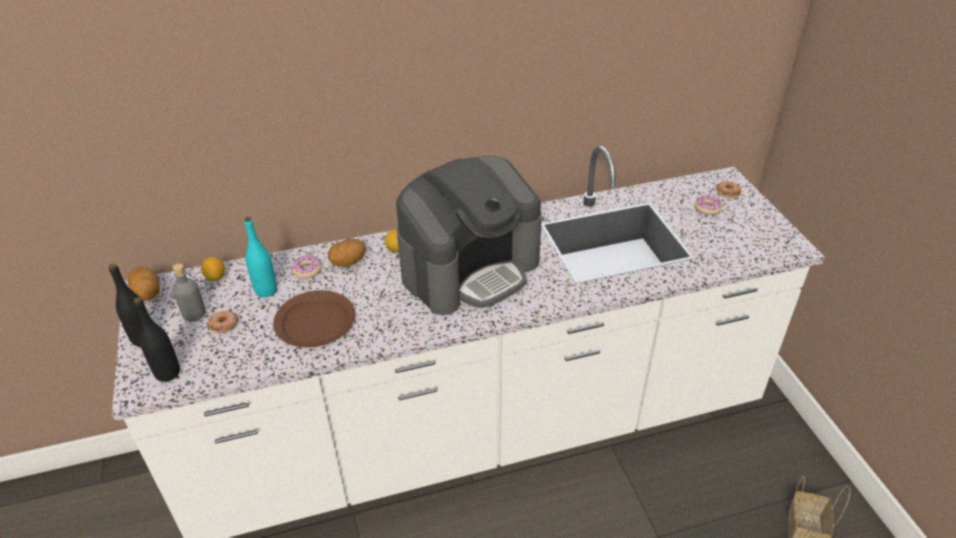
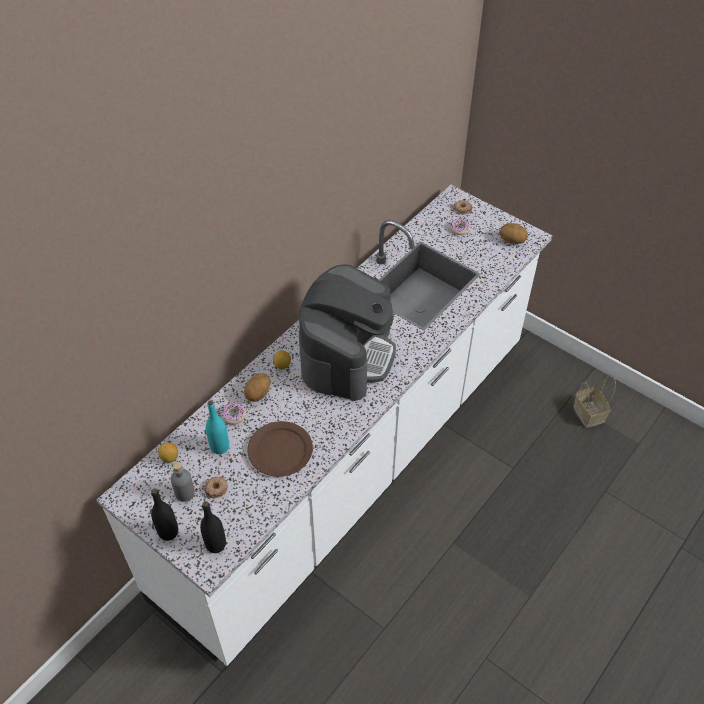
camera: 35 degrees left, 10 degrees up
(148, 294) = (131, 498): potato -> potato (512, 240)

